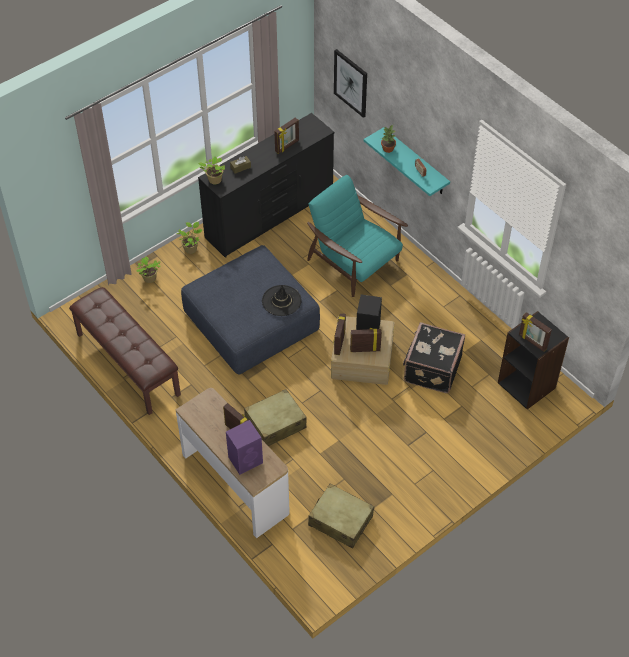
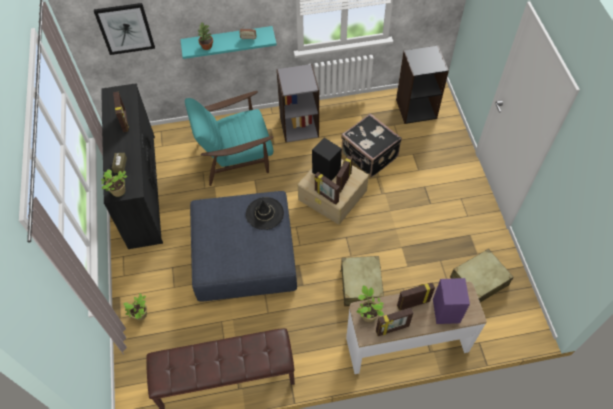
camera: 60 degrees left, 5 degrees up
(191, 248) = (132, 265): potted plant -> potted plant (368, 314)
(426, 295) = (299, 126): none -> grey bookcase
(532, 342) = (430, 66): picture frame -> picture frame (392, 329)

